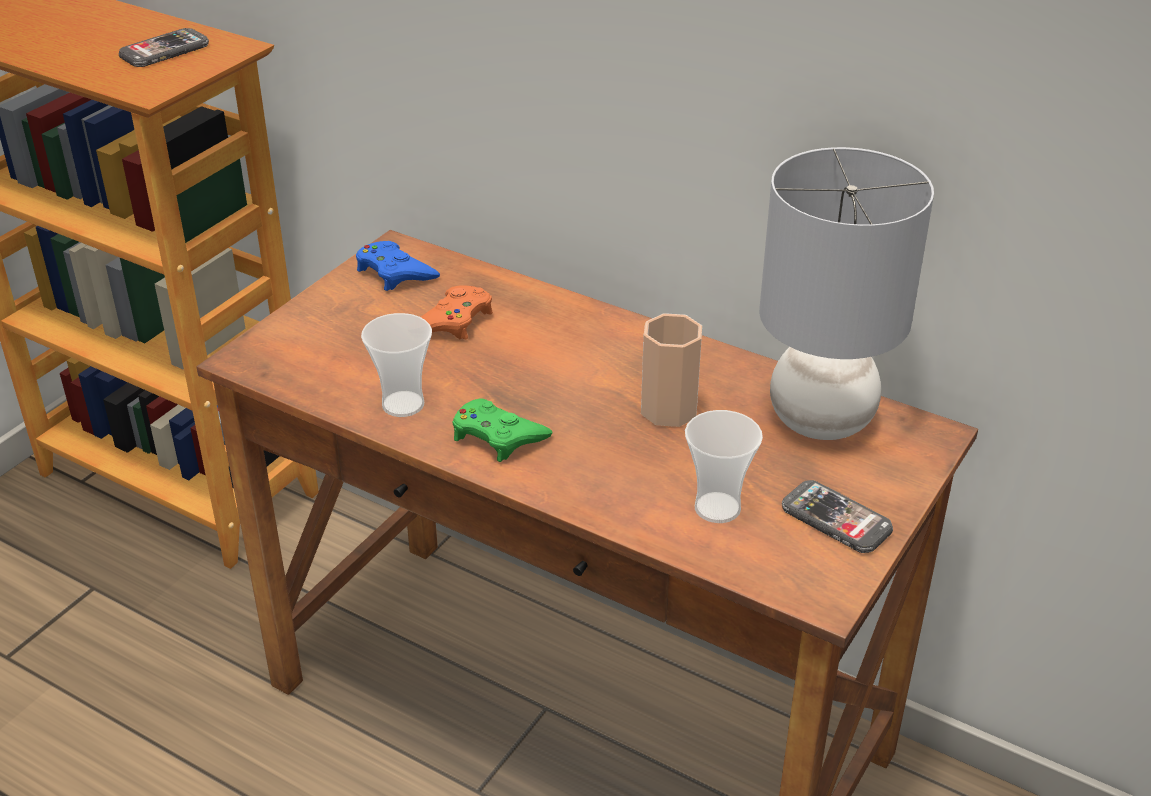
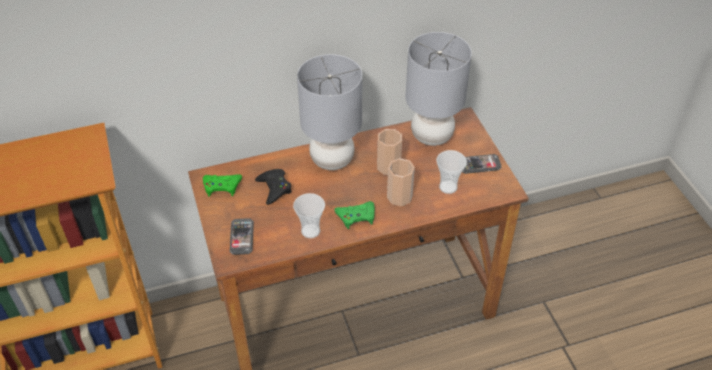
camera: 50 degrees left, 10 degrees up
(164, 51) = (62, 157): phone -> phone (241, 237)
(394, 272) = (222, 186): blue game controller -> green game controller
(454, 320) = (274, 188): orange game controller -> black game controller
(599, 342) = (332, 159): none -> grey table lamp
(610, 460) = (399, 197): none -> cup

